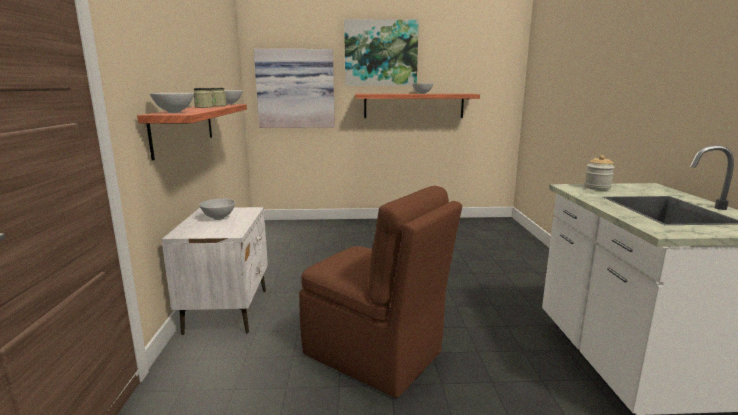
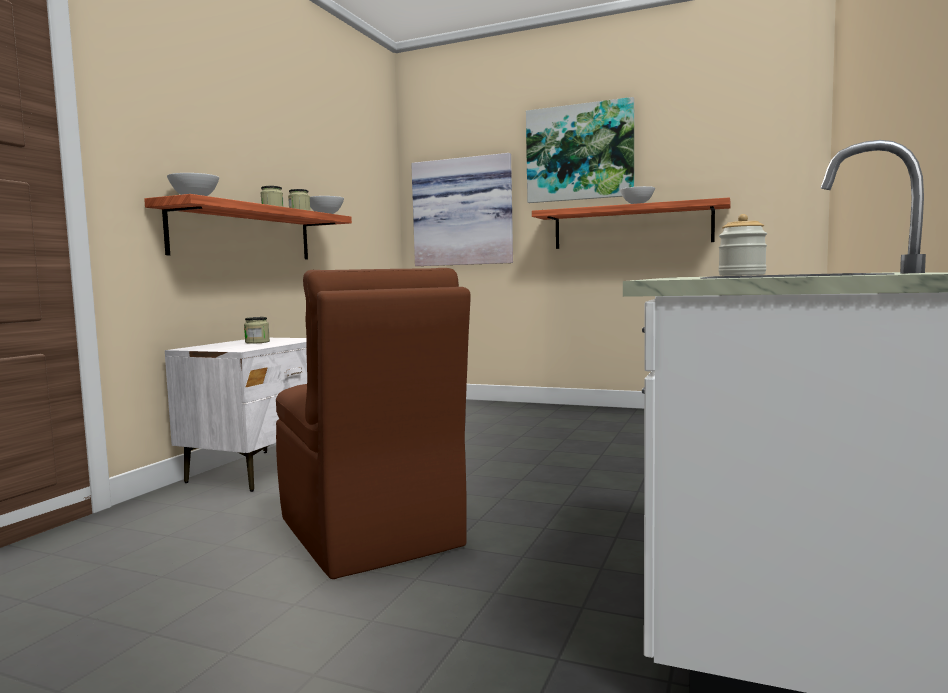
camera: 25 degrees right, 10 degrees down
(219, 218) = (257, 342): white bowl -> jar

